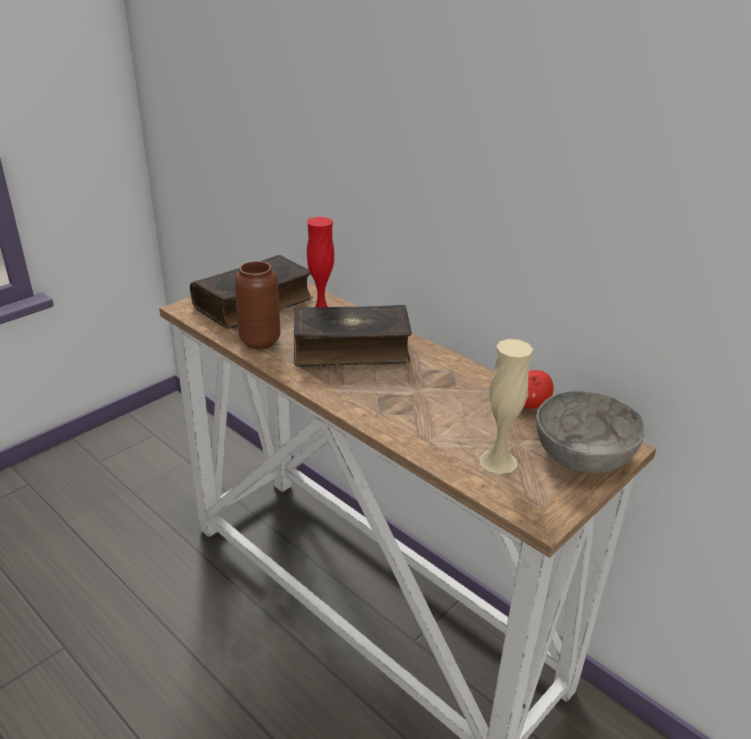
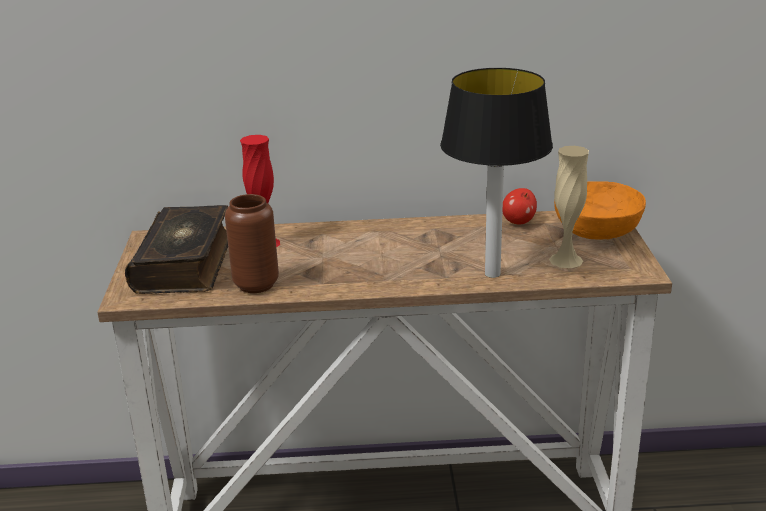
camera: 45 degrees left, 5 degrees down
(351, 348) = (338, 252): book -> none
(415, 433) = (492, 274): none -> table lamp
(583, 453) = (596, 230): grey bowl -> orange bowl

